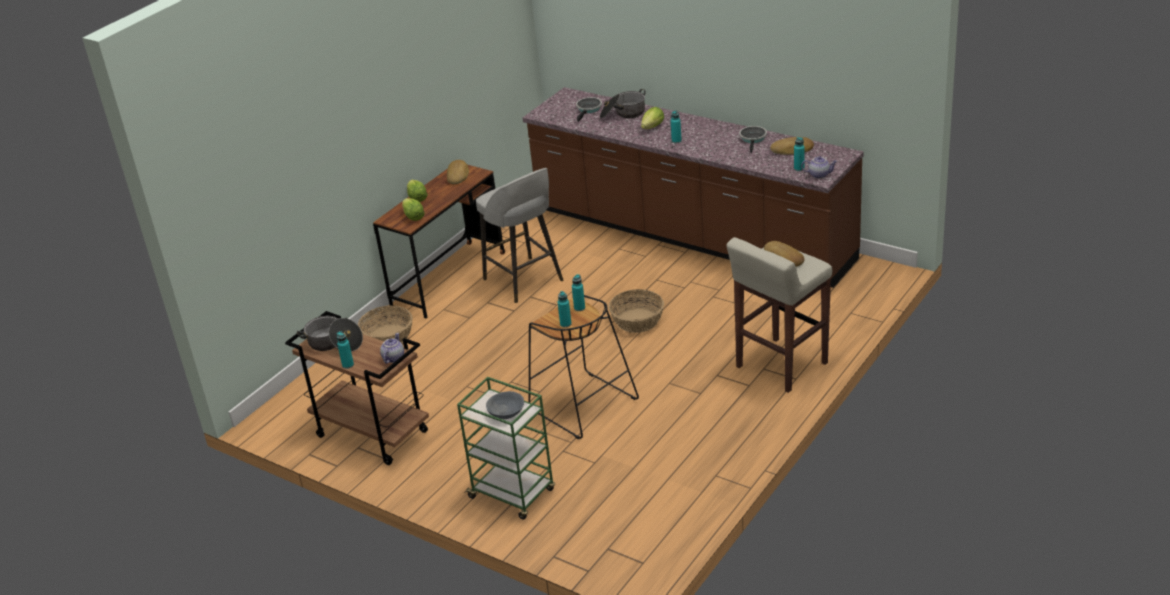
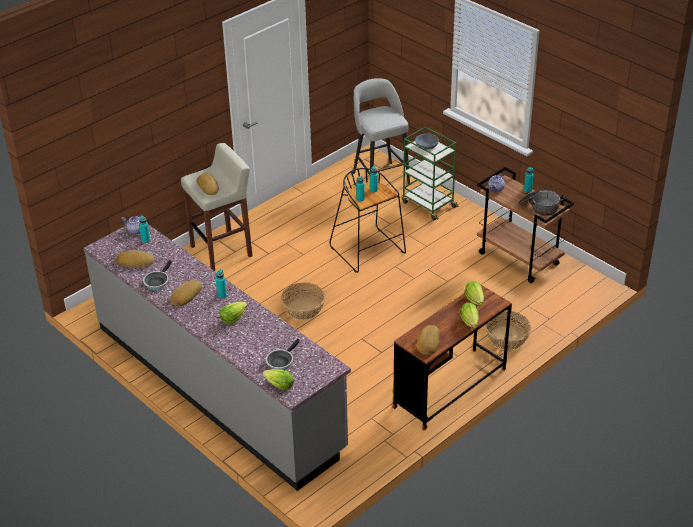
camera: 170 degrees left, 5 degrees up
(524, 281) = (382, 370): grey stool -> grey stool (380, 178)
(581, 96) = (279, 386): none -> lettuce
(623, 113) = (250, 345): cooking pot -> none
(691, 236) = (218, 386): brown counter -> grey counter
(714, 134) = (185, 295): none -> bread

